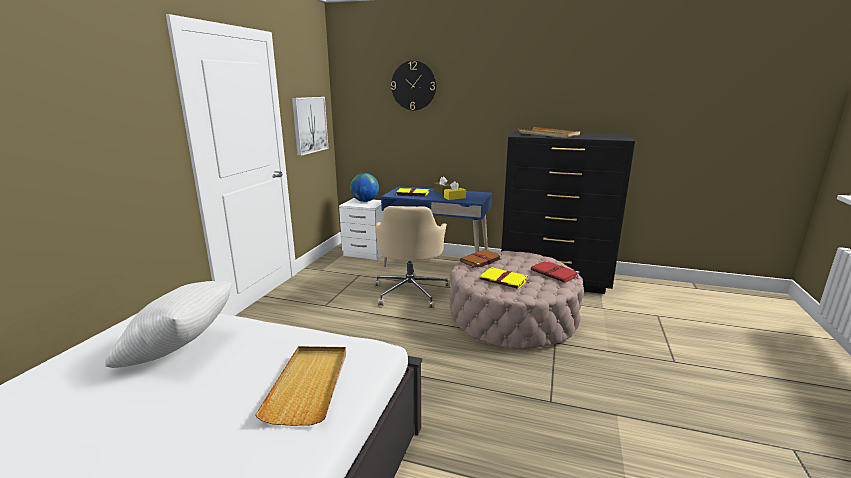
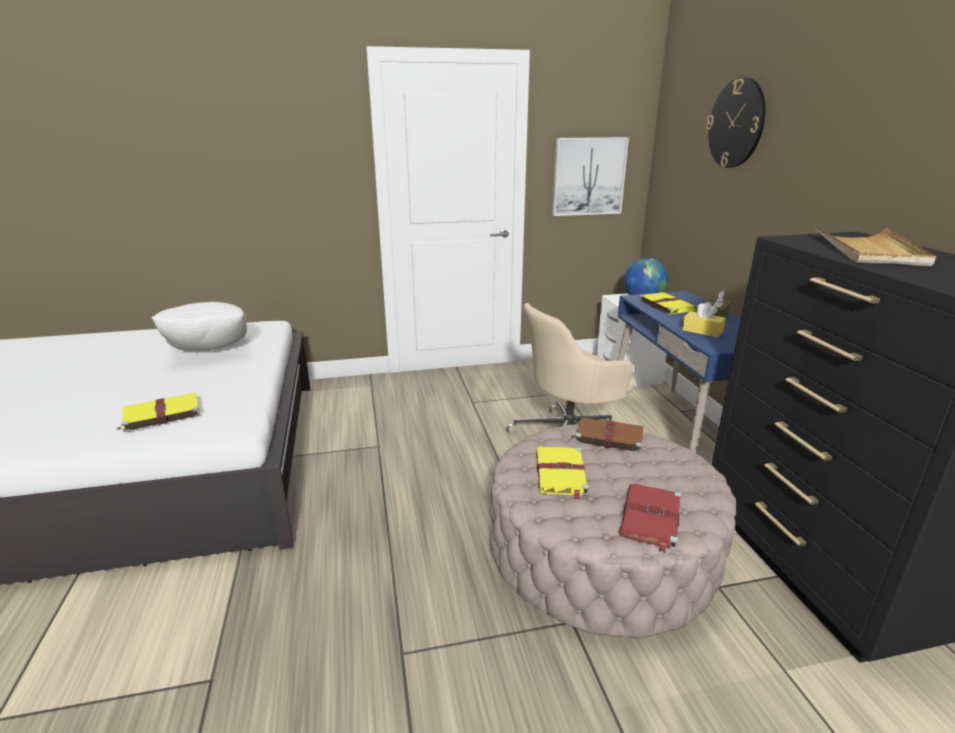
camera: 60 degrees right, 5 degrees up
(309, 385) = (160, 414): beige tray -> yellow book

